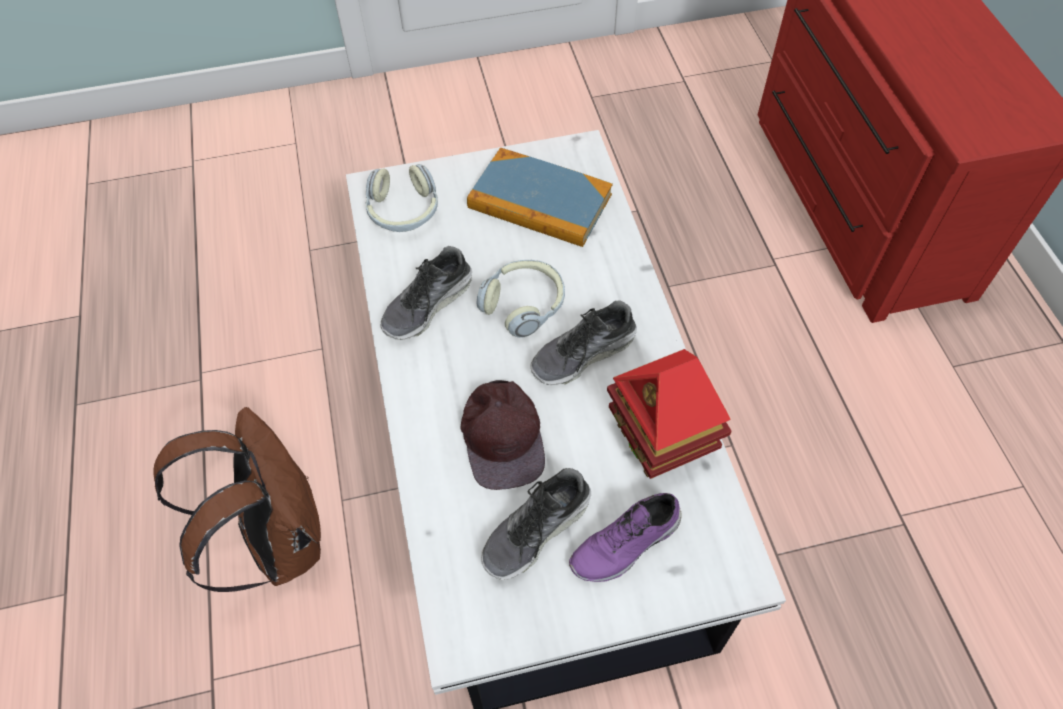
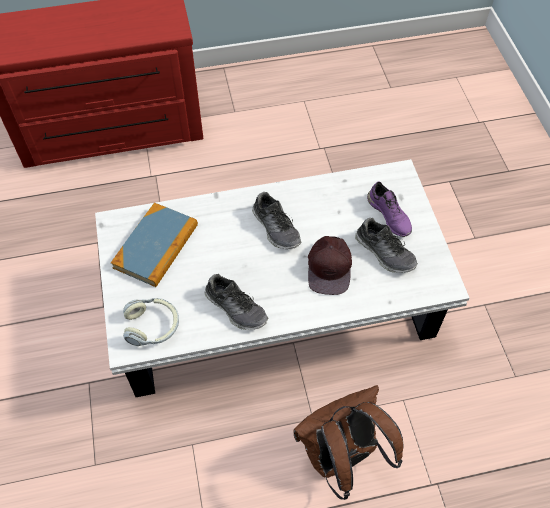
camera: 90 degrees left, 0 degrees up
(503, 436) = (330, 267): brown cap -> brown cap turned 105 degrees clockwise
(524, 304) = (239, 256): headphones -> none
(661, 439) = (330, 197): toy house -> none

